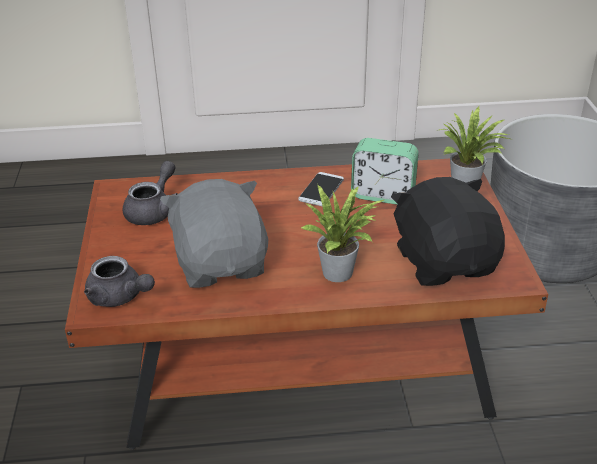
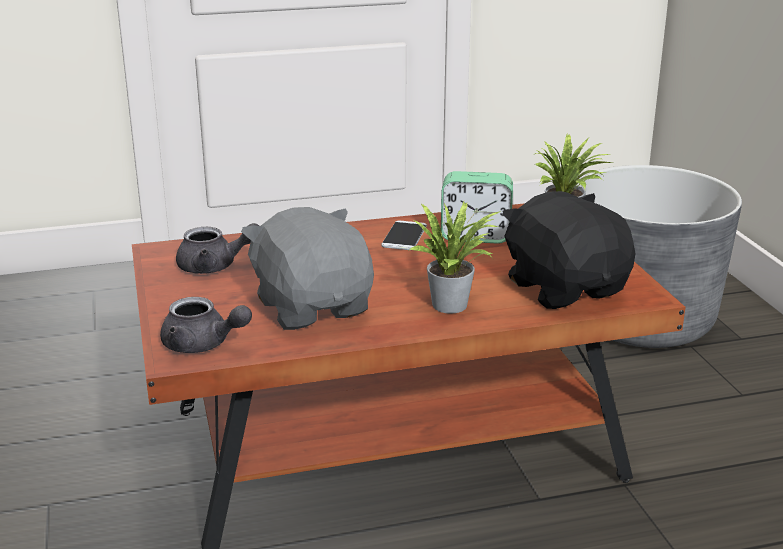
camera: 10 degrees left, 10 degrees down
(154, 210) = (215, 266): grey teapot -> grey teapot turned 75 degrees clockwise

